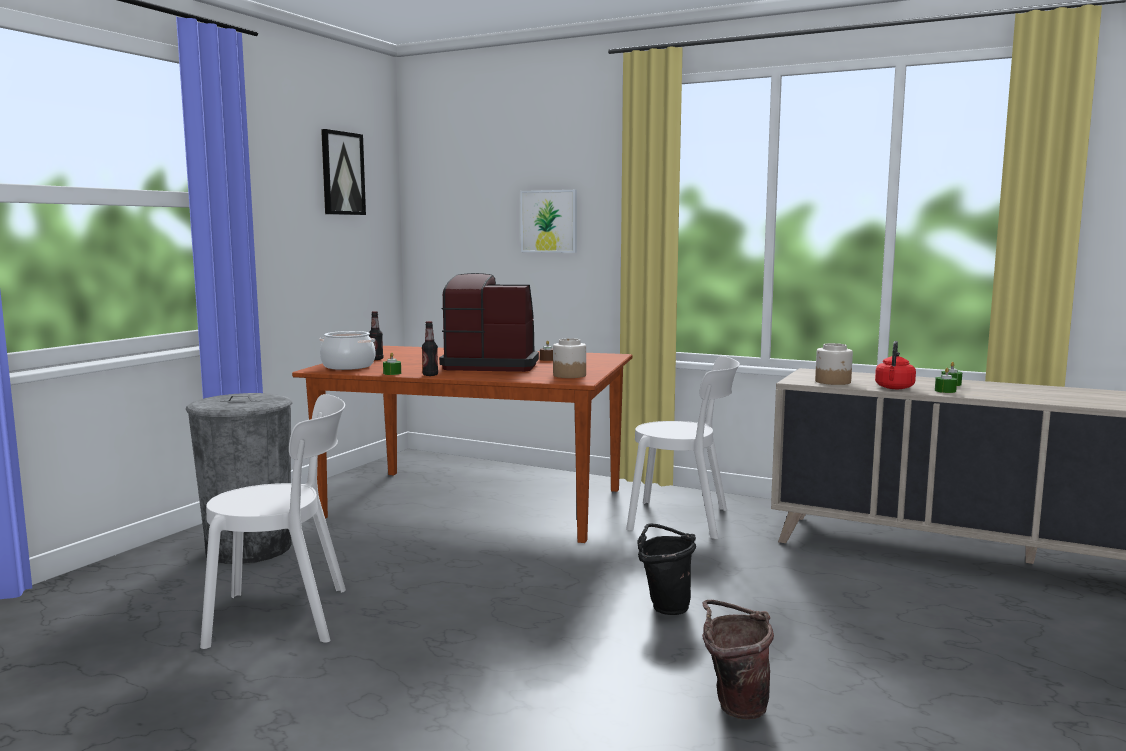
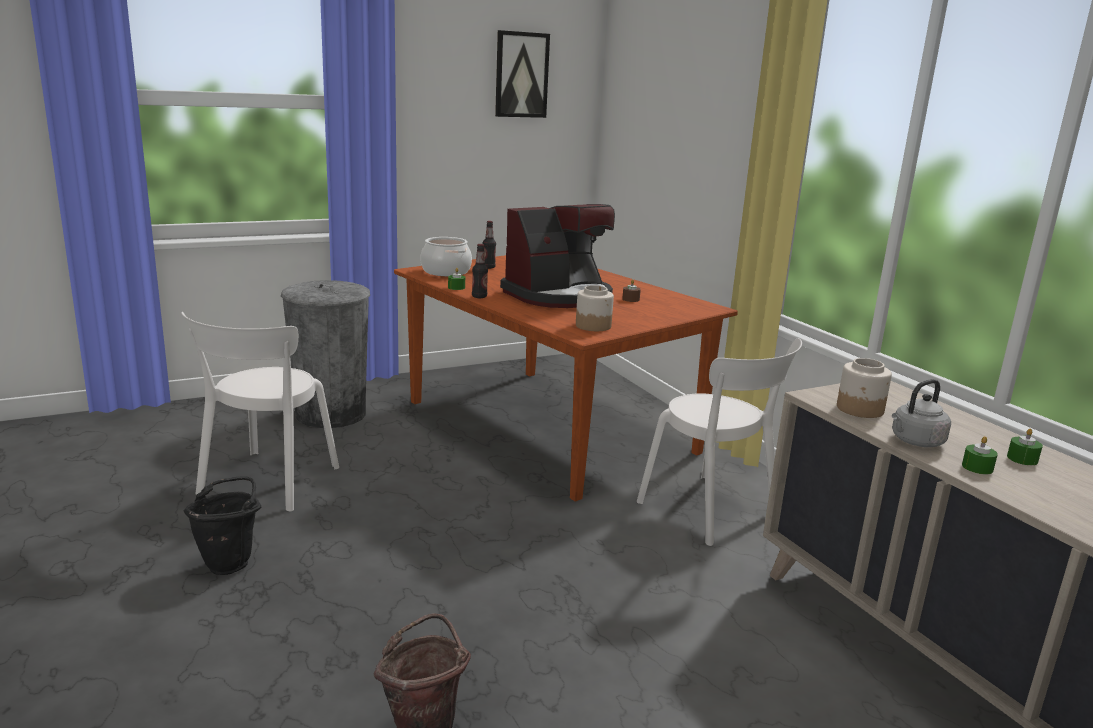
camera: 35 degrees right, 10 degrees up
(286, 616) = (266, 483): white chair -> white chair turned 75 degrees clockwise
(490, 365) = (559, 296): coffee machine -> coffee machine turned 105 degrees clockwise
(549, 221) = (702, 142): picture -> none
(665, 606) = (535, 598): black bucket -> black bucket (230, 562)
(894, 388) = (915, 442): red kettle -> grey kettle

